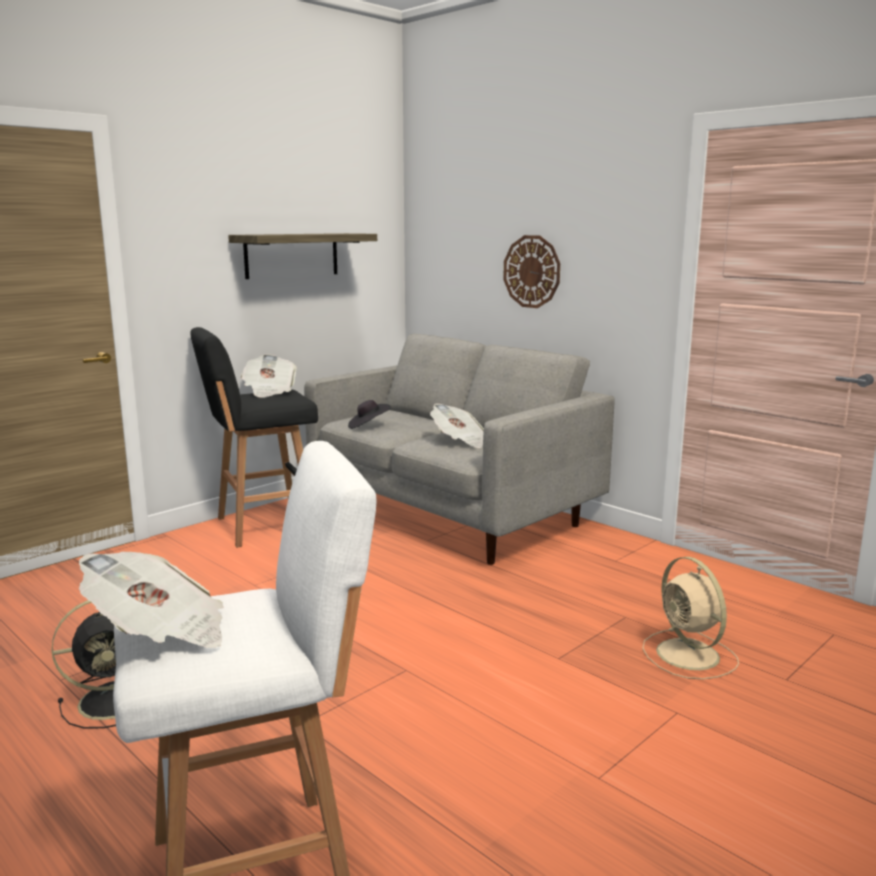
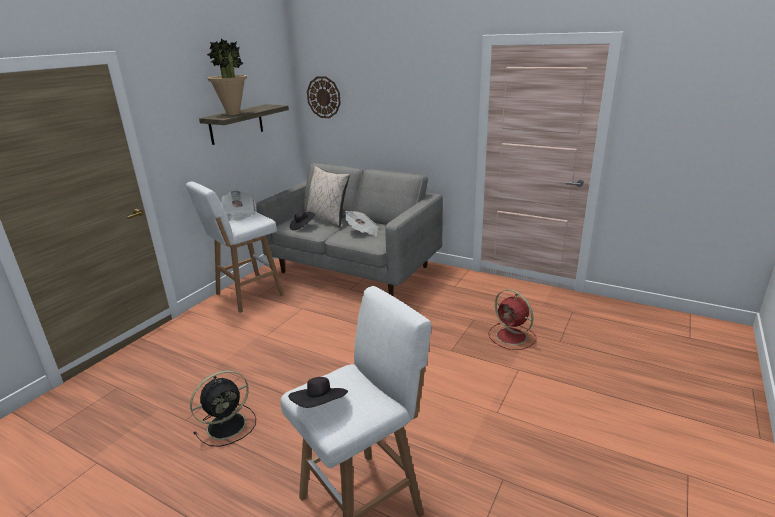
camera: 15 degrees left, 10 degrees up
(160, 633) = (320, 407): newspaper -> black hat
(262, 526) = (247, 295): black stool -> white stool
(282, 234) = (233, 114): none -> potted plant
(416, 421) = (328, 219): none -> beige pillow
(532, 271) = (386, 123): wall clock -> wall clock (324, 97)
(689, 656) = (512, 337): beige fan -> red fan

